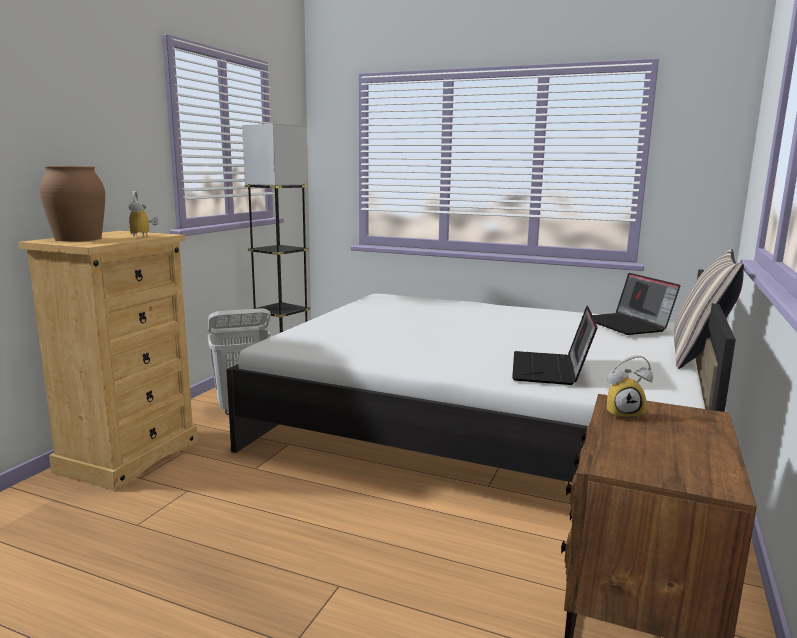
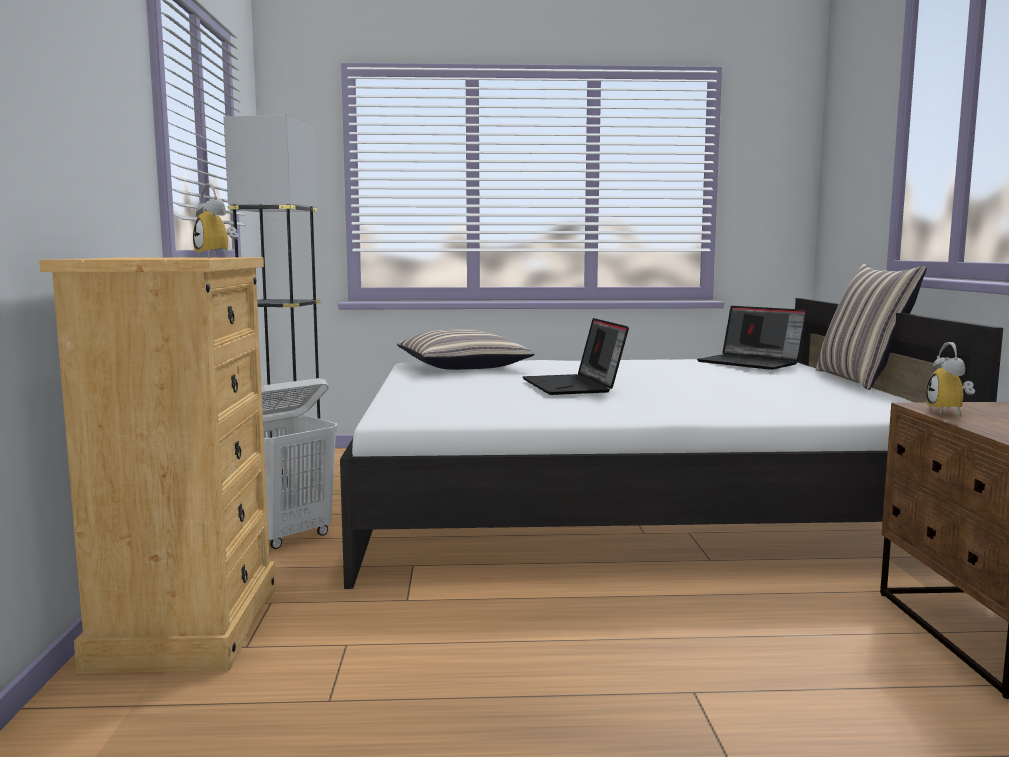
camera: 25 degrees left, 5 degrees down
(78, 239) = (127, 258): brown vase -> none
(403, 302) = (463, 366): none -> pillow
(551, 370) = (765, 403): laptop -> laptop (574, 386)
(624, 413) = (951, 411): alarm clock -> alarm clock turned 120 degrees clockwise

